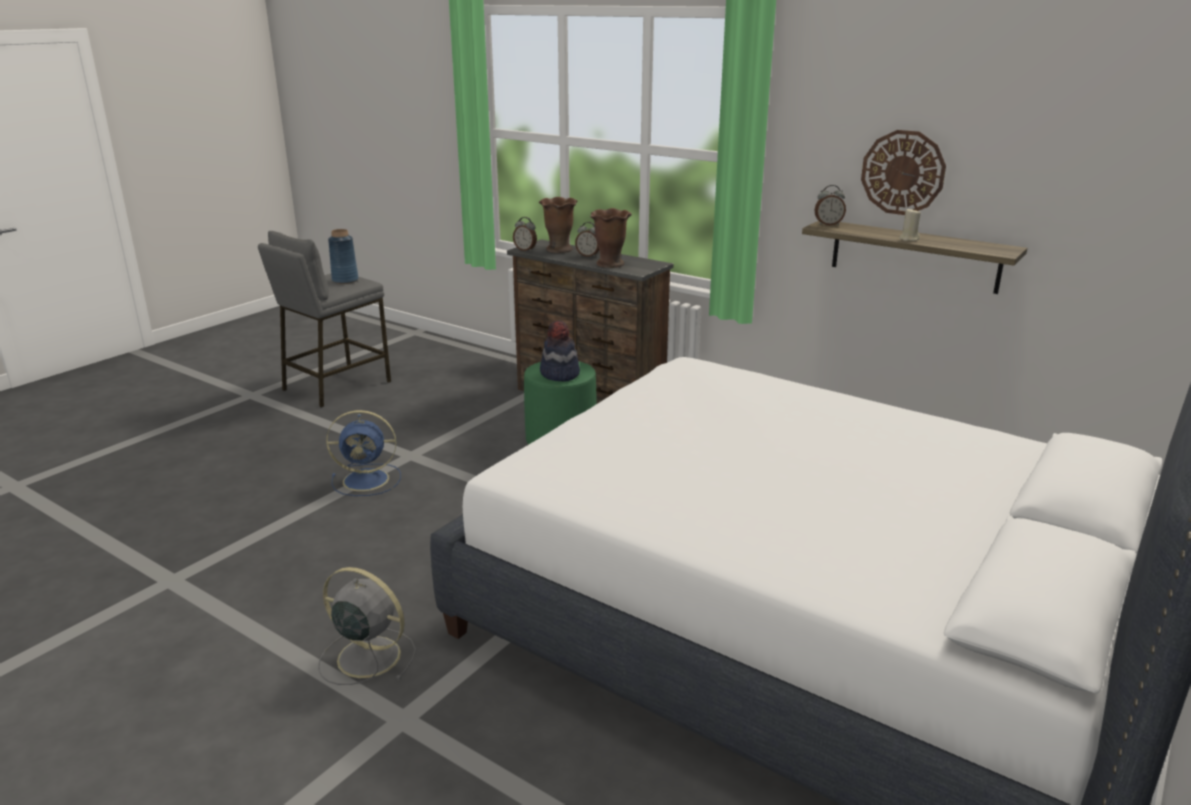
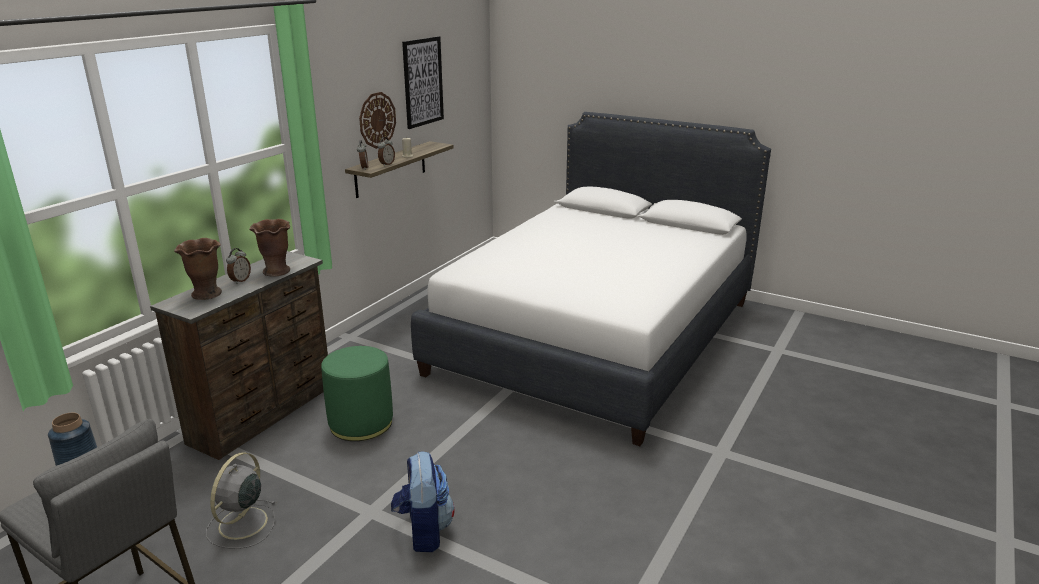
camera: 95 degrees left, 0 degrees up
(366, 656) = (675, 477): grey fan -> grey fan (241, 525)
(368, 480) = (423, 531): blue fan -> backpack
(525, 250) = (197, 309): alarm clock -> alarm clock (386, 164)
(559, 374) = (364, 359): hat -> none
(1038, 141) = (423, 82): none -> picture

